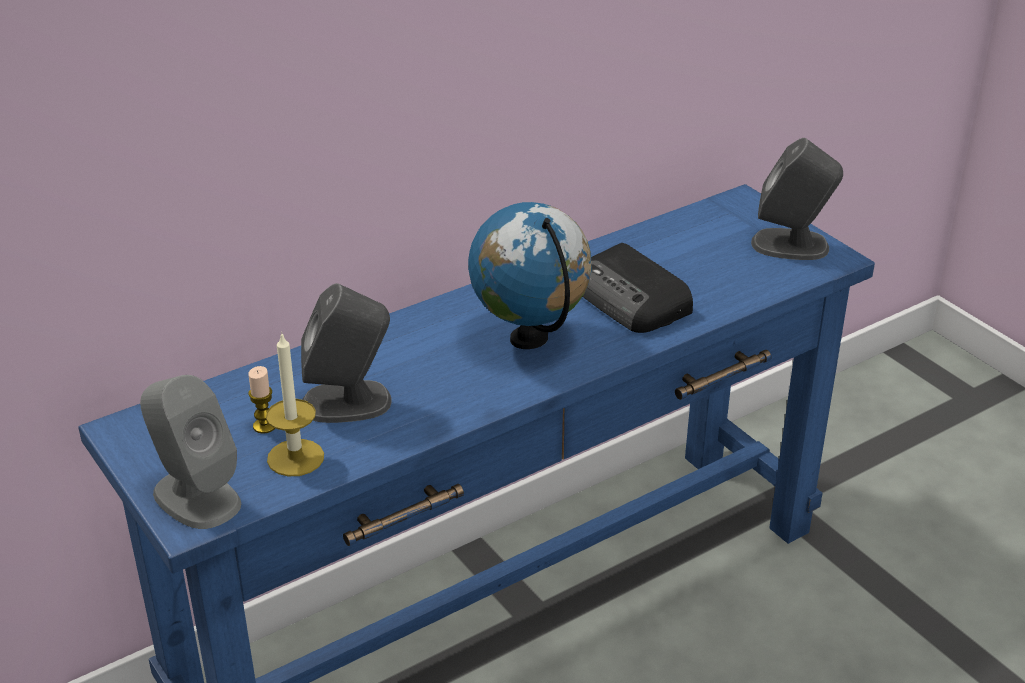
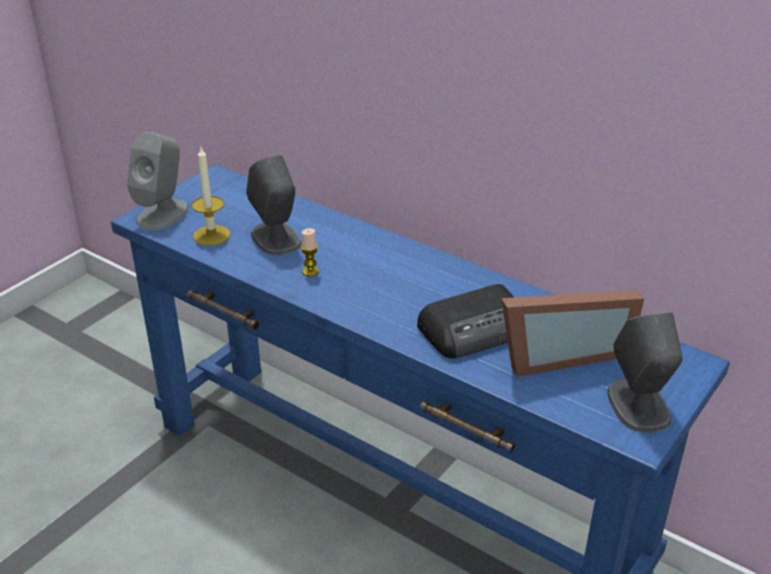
camera: 70 degrees right, 0 degrees up
(264, 426) = (238, 217): candle -> candle (310, 272)
(530, 339) = (391, 293): globe -> none
(630, 299) = (477, 329): radio -> radio turned 150 degrees counterclockwise
(697, 264) = (559, 355): none -> picture frame

